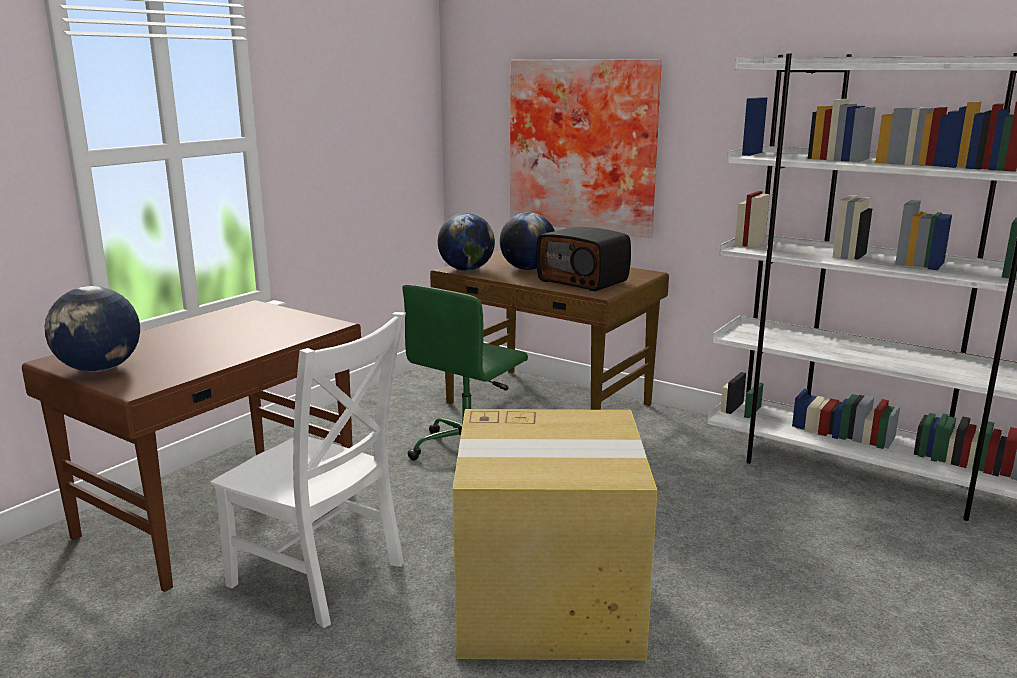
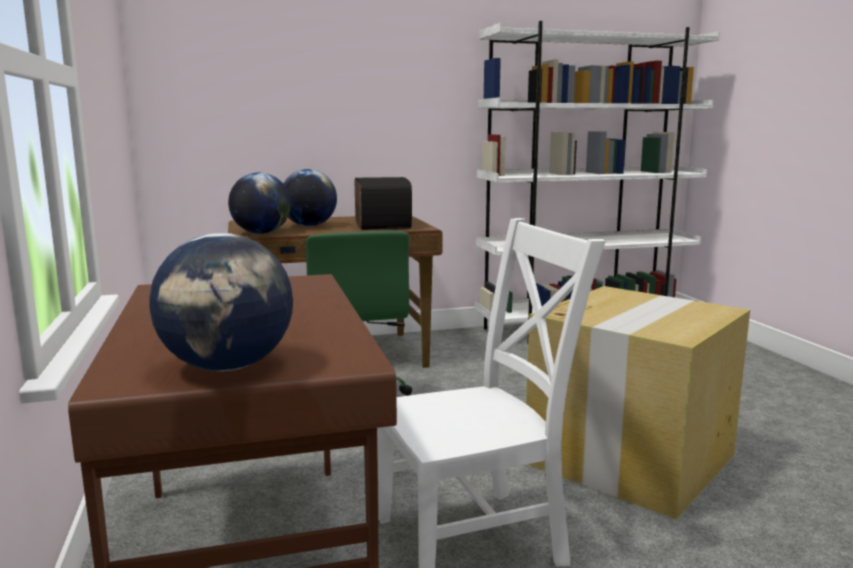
camera: 50 degrees left, 5 degrees down
(584, 145) = (316, 108): picture -> none
(584, 281) = (380, 224): radio -> radio turned 90 degrees counterclockwise

